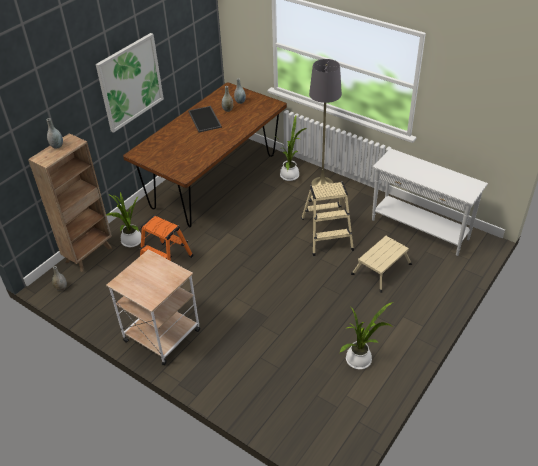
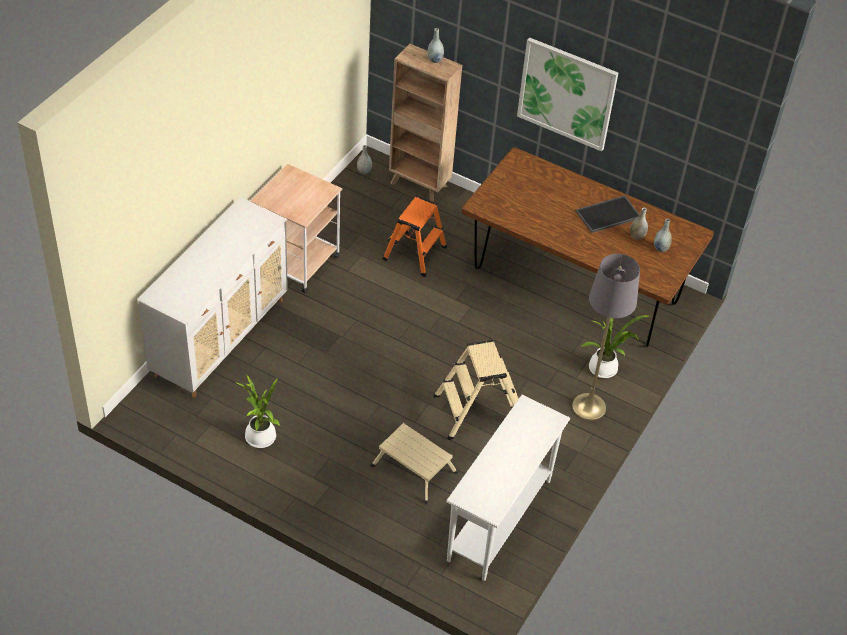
camera: 80 degrees right, 5 degrees up
(131, 242) = (443, 218): potted plant -> none
(246, 390) = (220, 337): none -> white cabinet

